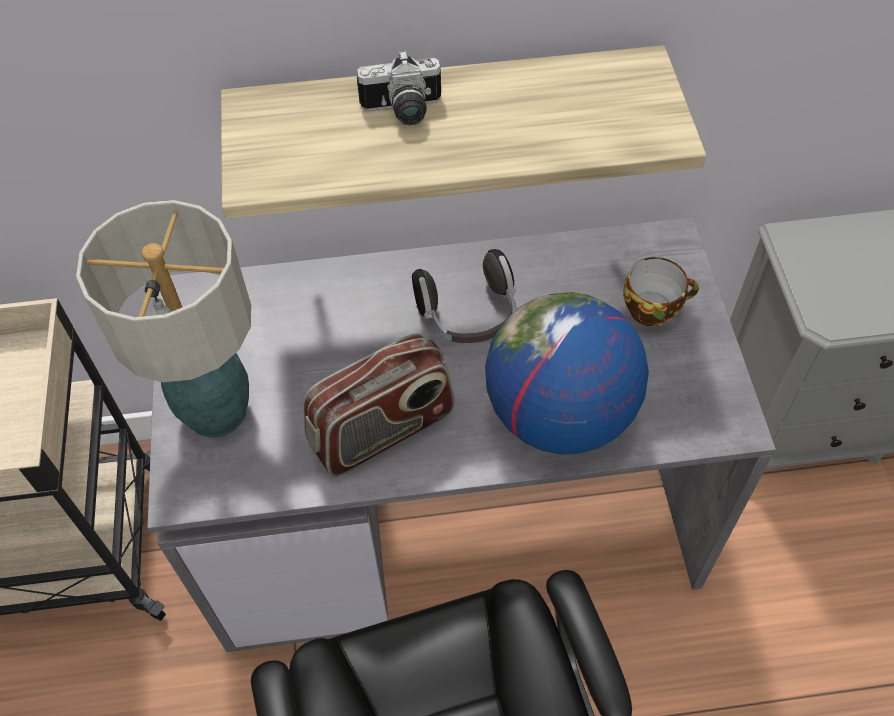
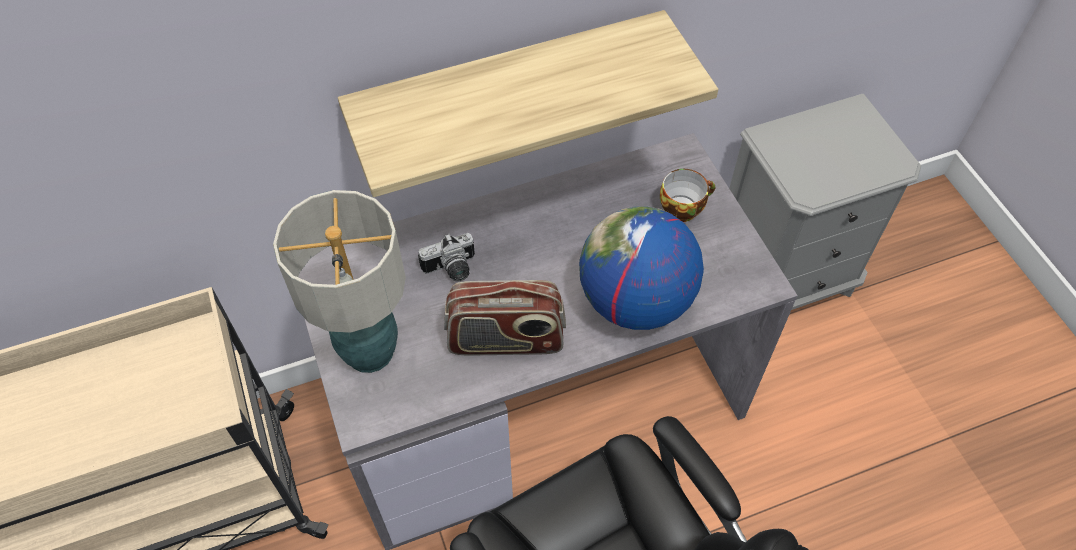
camera: 15 degrees left, 0 degrees up
(383, 431) = (505, 340): radio -> radio turned 45 degrees clockwise
(403, 111) = (486, 92): camera -> camera (451, 270)
(469, 316) = (546, 239): headphones -> none

